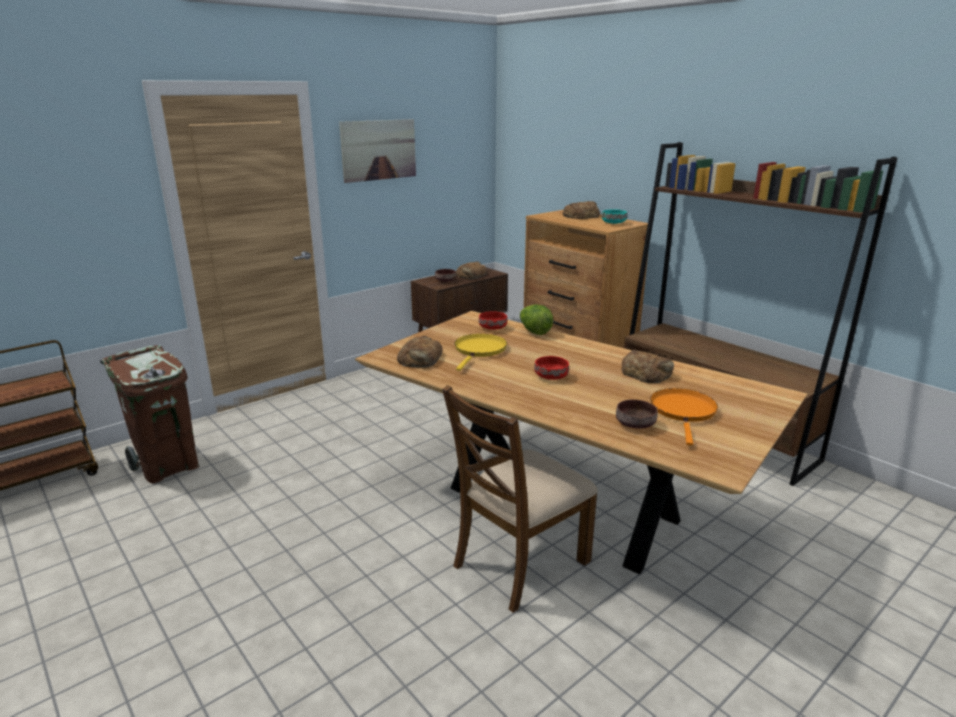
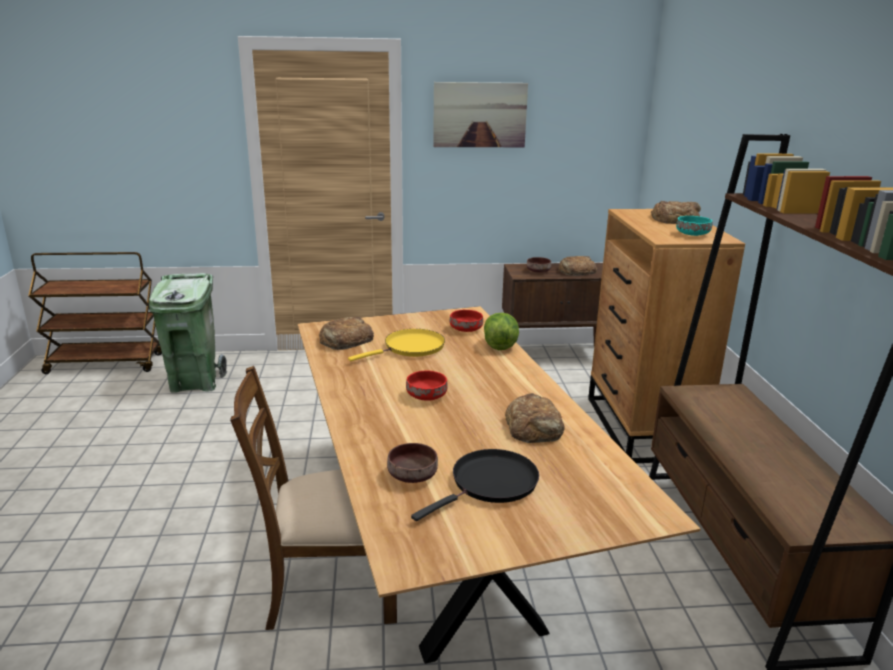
camera: 35 degrees right, 0 degrees up
(168, 466) = (195, 382): brown trash can -> green trash can
(683, 411) = (490, 484): orange frying pan -> black frying pan

